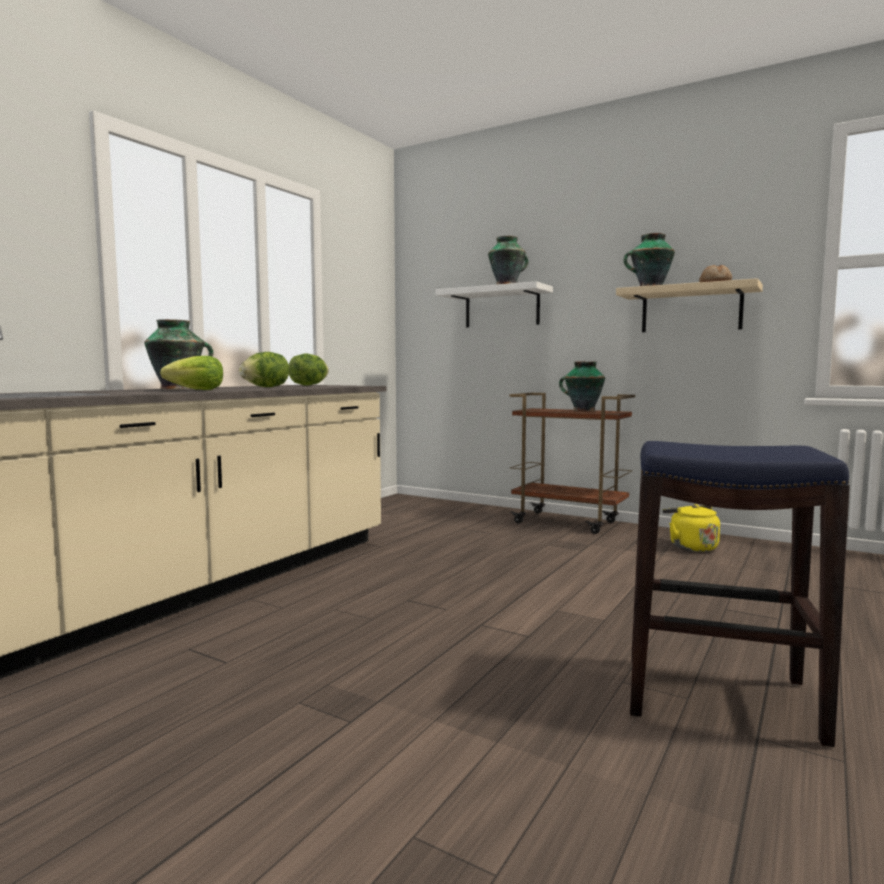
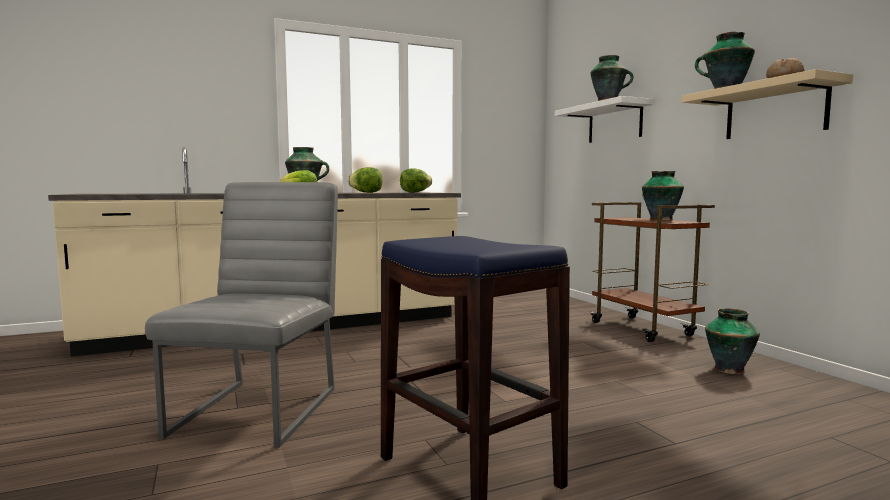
camera: 35 degrees right, 0 degrees up
(385, 712) = (260, 409): none -> grey chair
(690, 547) = (728, 369): yellow kettle -> vase

